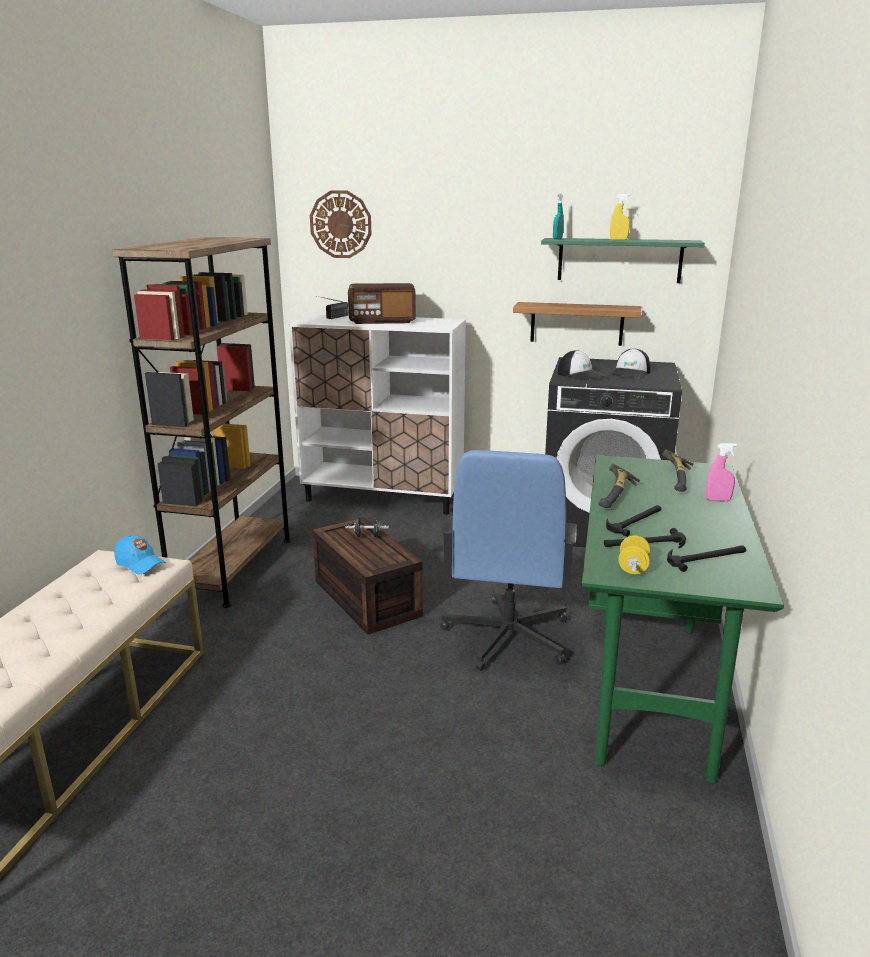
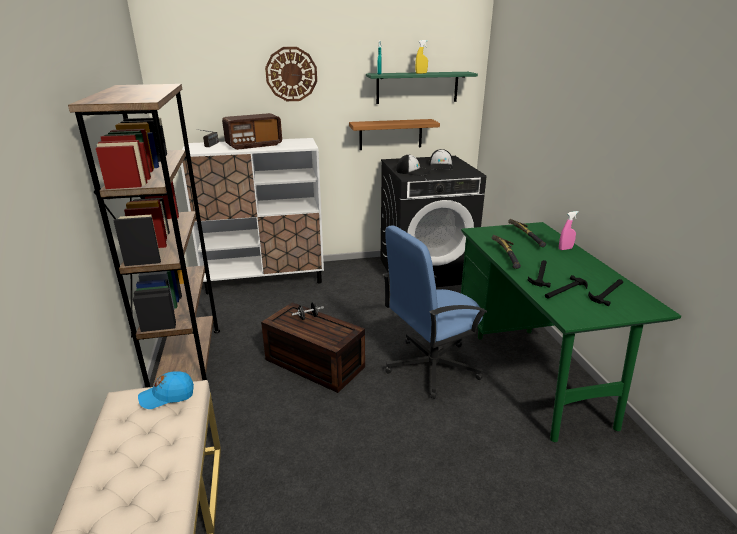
camera: 25 degrees left, 5 degrees up
(140, 564) = (167, 396): blue cap -> blue cap turned 150 degrees clockwise
(340, 224) = (201, 67): wall clock -> wall clock (291, 74)
(506, 637) = (431, 366): blue office chair -> blue office chair turned 75 degrees clockwise
(633, 568) = (580, 310): yellow dumbbell -> none

